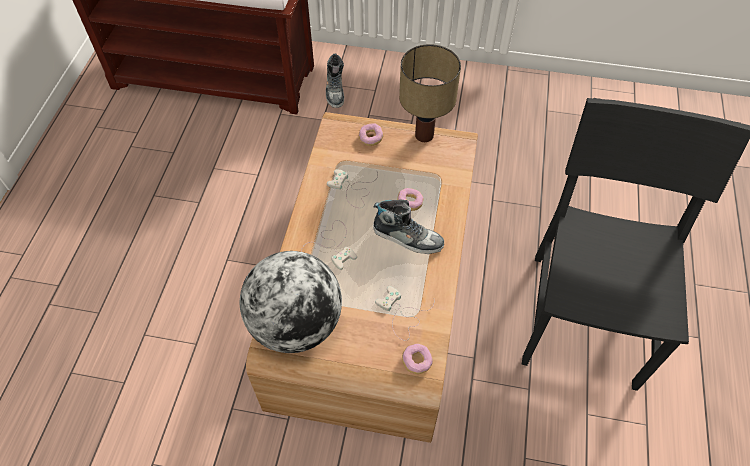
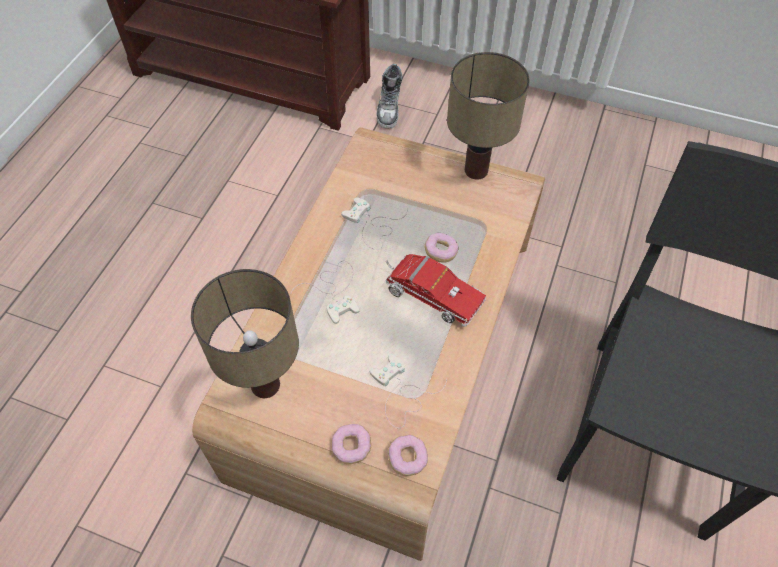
camera: 10 degrees right, 0 degrees up
(296, 324) = (264, 384): globe -> table lamp
(371, 138) = (408, 166): donut -> donut (351, 447)
(407, 237) = (429, 295): shoe -> toy truck

